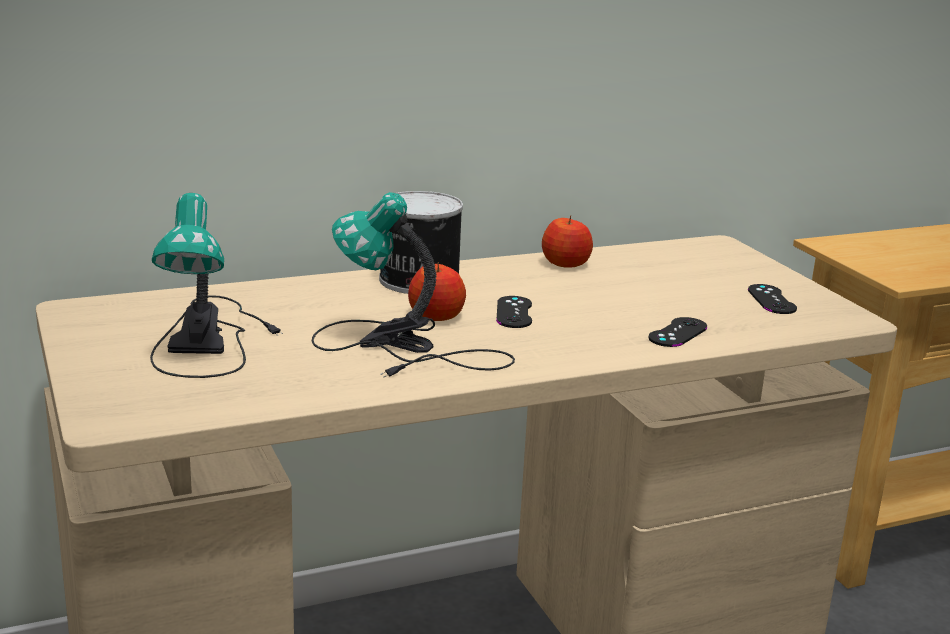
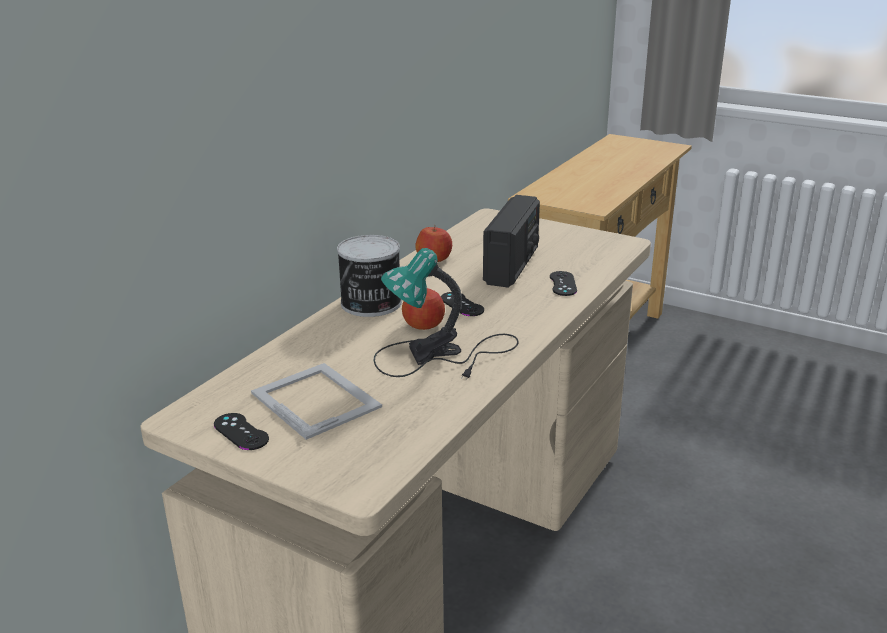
camera: 35 degrees left, 5 degrees up
(211, 337) = (316, 399): table lamp -> picture frame
(648, 296) = (512, 265): none -> radio
(771, 299) = (572, 244): black game controller -> black game controller (241, 432)

